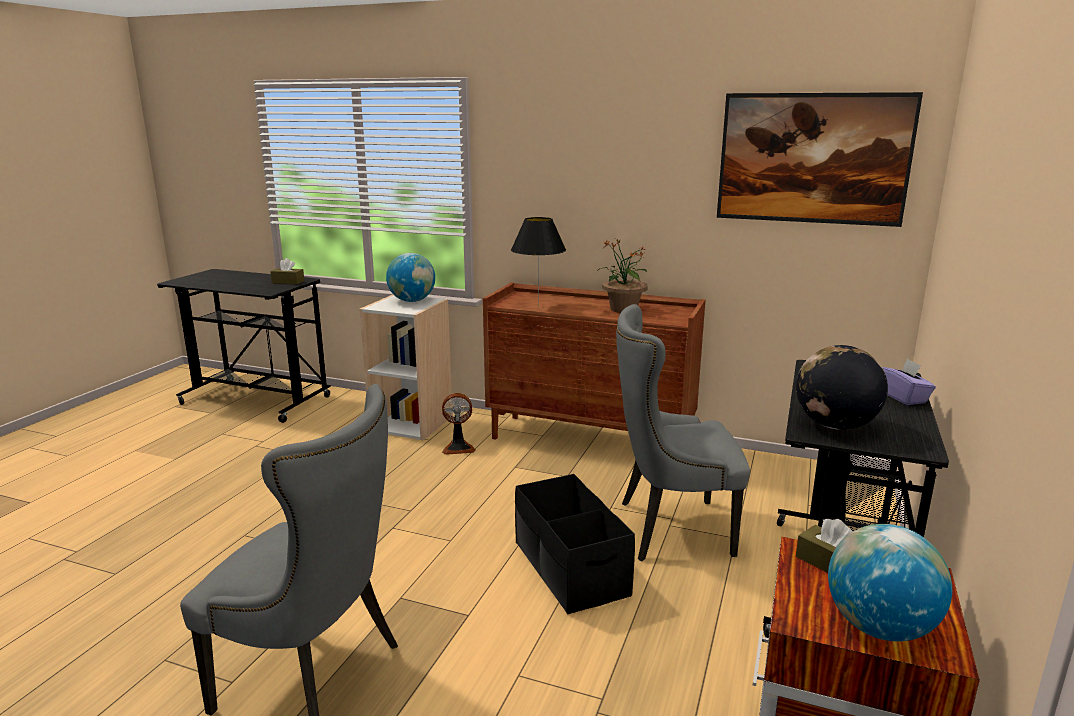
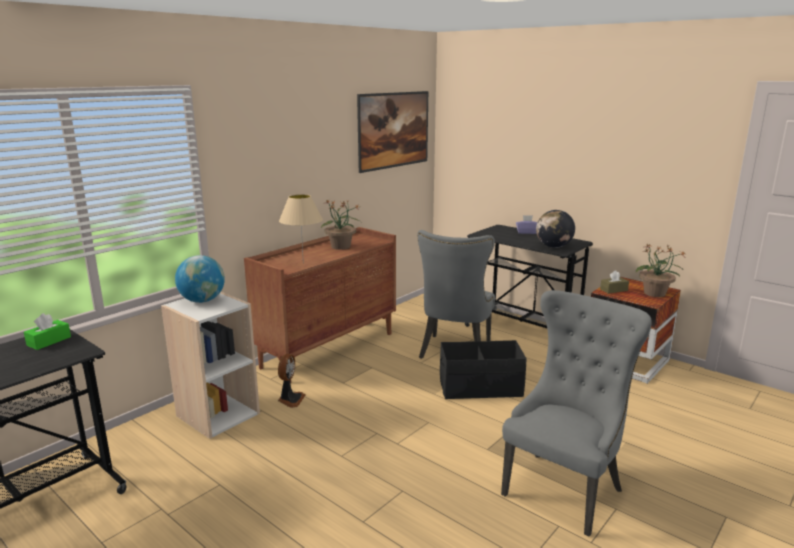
camera: 70 degrees left, 0 degrees up
(288, 282) = (49, 341): brown tissue box -> green tissue box
(538, 306) = (303, 263): black table lamp -> beige table lamp
(879, 628) = (655, 293): globe -> potted plant

